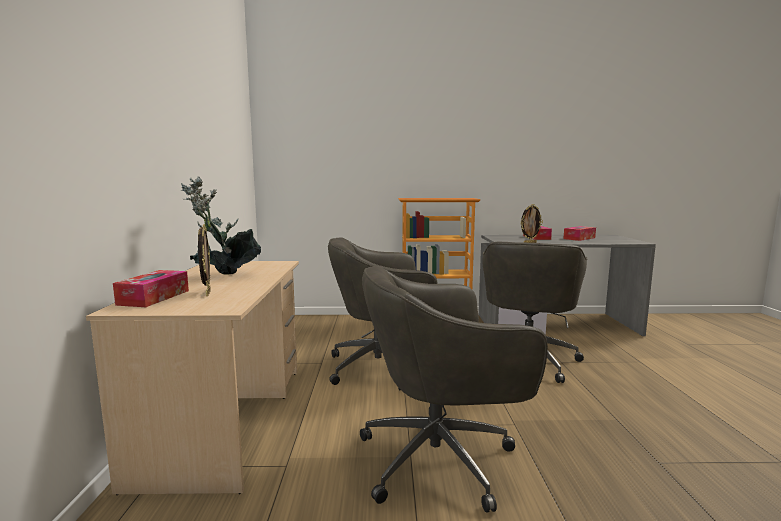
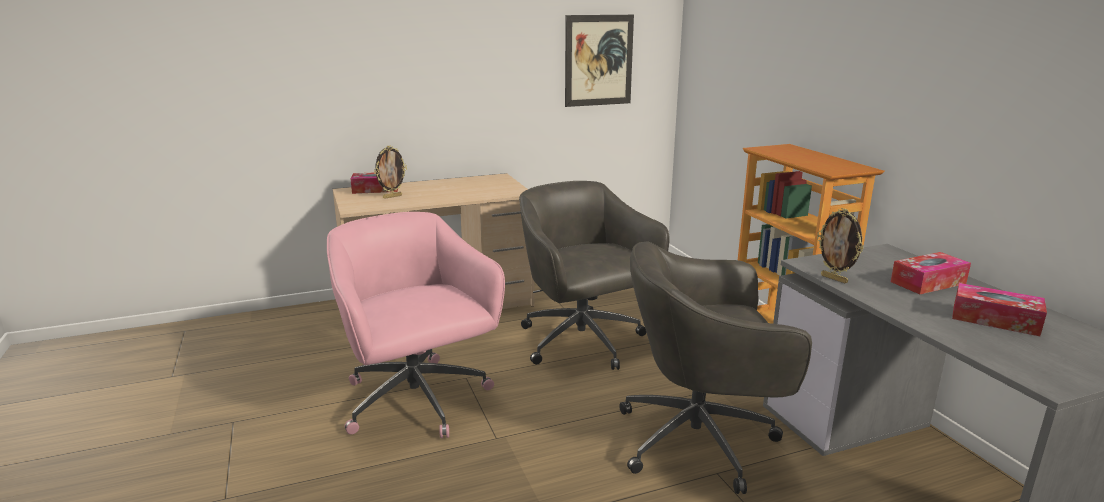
camera: 70 degrees right, 10 degrees up
(223, 277) = (446, 189): potted plant -> none
(230, 151) = (598, 60): none -> picture
(441, 458) = (417, 402): grey office chair -> pink office chair

